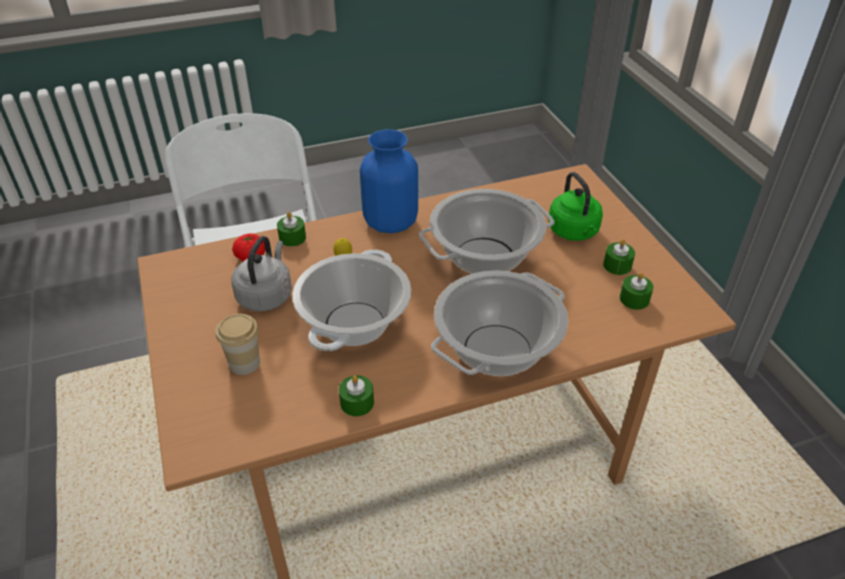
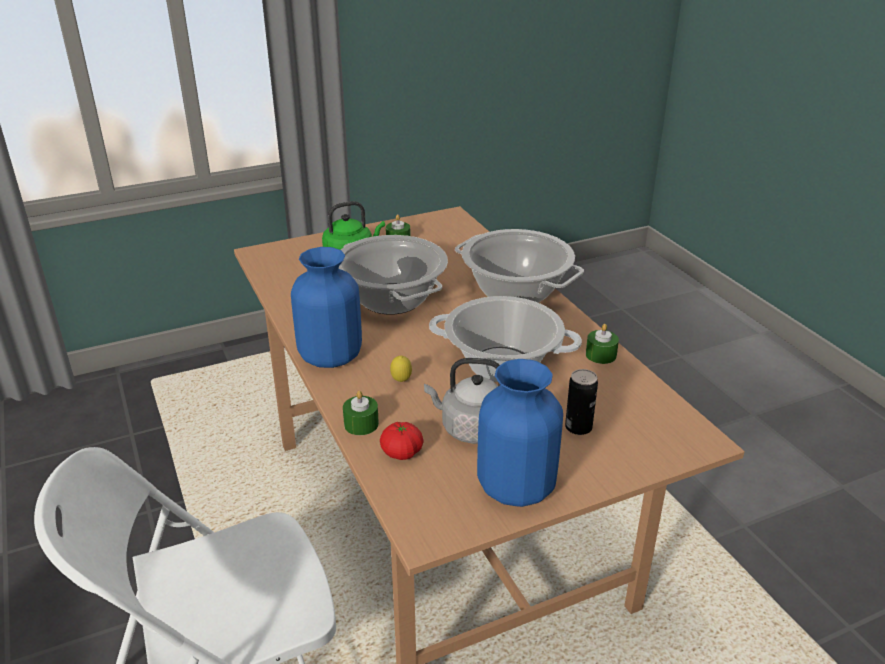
camera: 95 degrees left, 10 degrees down
(187, 314) = (516, 486): none -> blue vase
(244, 363) = (578, 427): cup -> can
(634, 299) = (440, 237): green candle -> none

